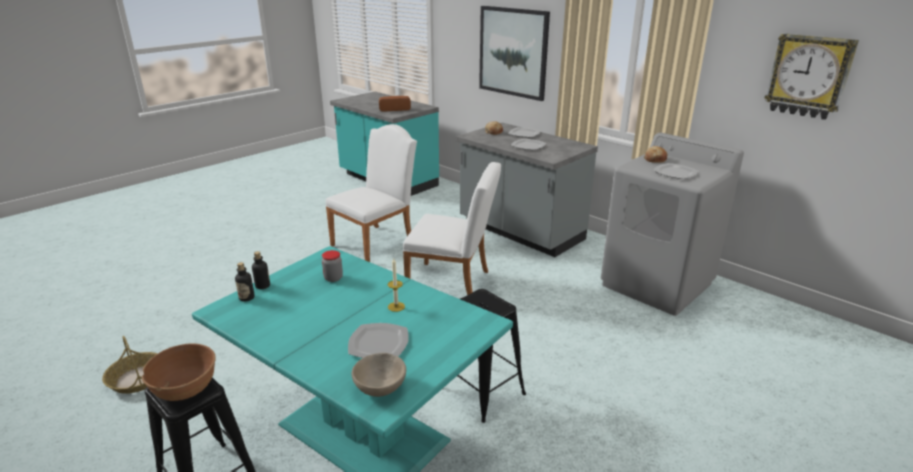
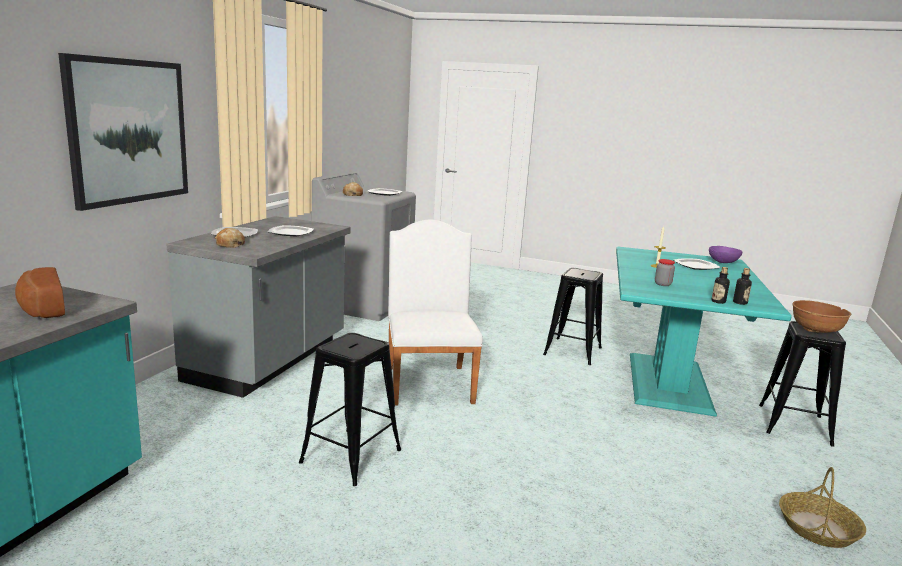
camera: 115 degrees left, 10 degrees down
(376, 242) = (351, 456): white chair -> black stool
(380, 388) = (723, 262): beige bowl -> purple bowl
(808, 76) = (348, 109): wall clock -> none

